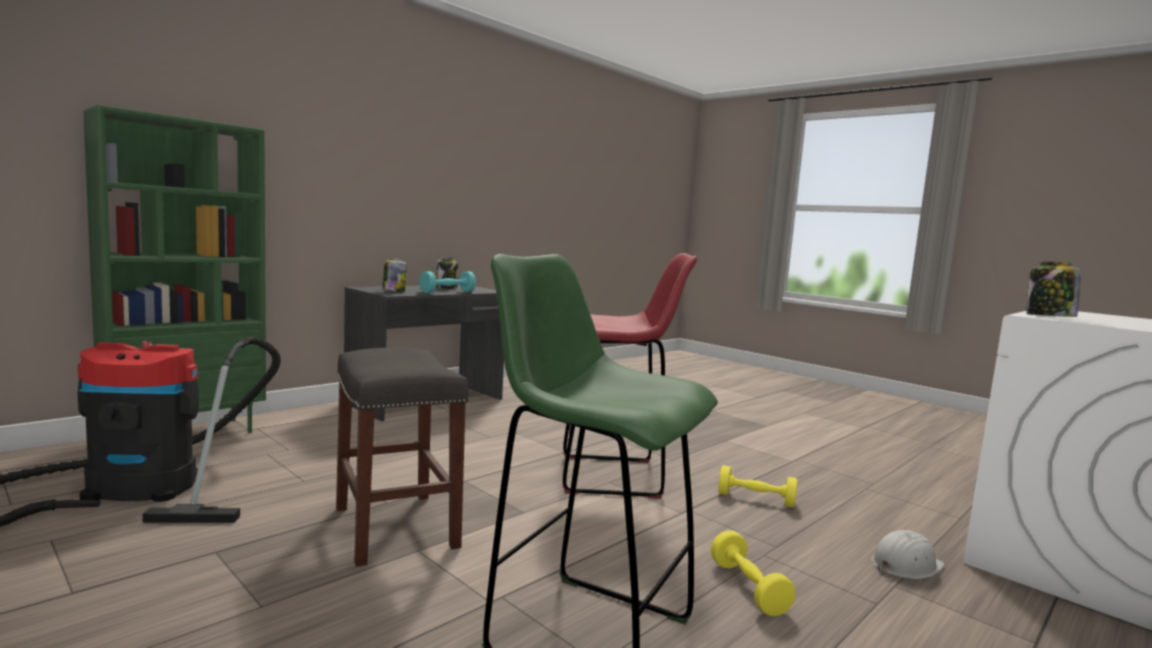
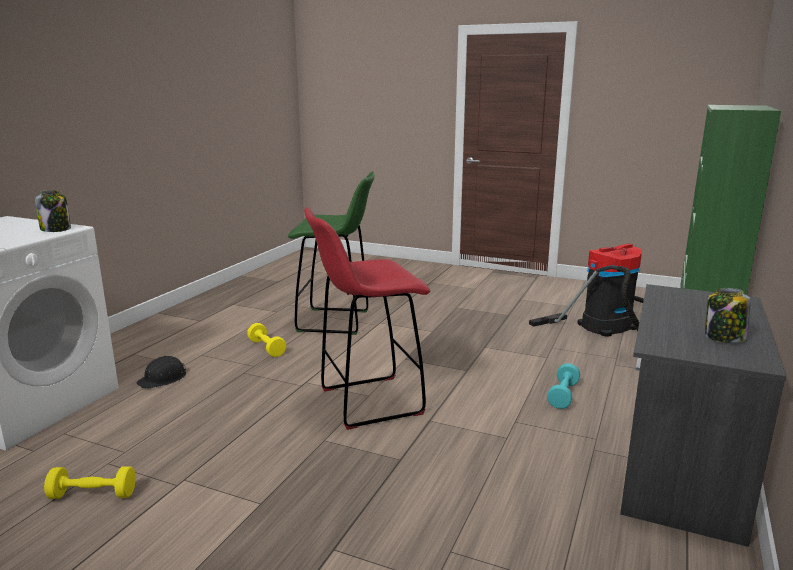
camera: 160 degrees right, 10 degrees up
(393, 291) = (690, 299): jar -> none
(394, 526) = (459, 337): grey stool -> none
(447, 292) = (661, 316): turquoise dumbbell -> turquoise dumbbell (563, 395)
(755, 499) = (246, 408): yellow dumbbell -> yellow dumbbell (93, 495)
(905, 565) = (163, 378): white hard hat -> black hard hat

